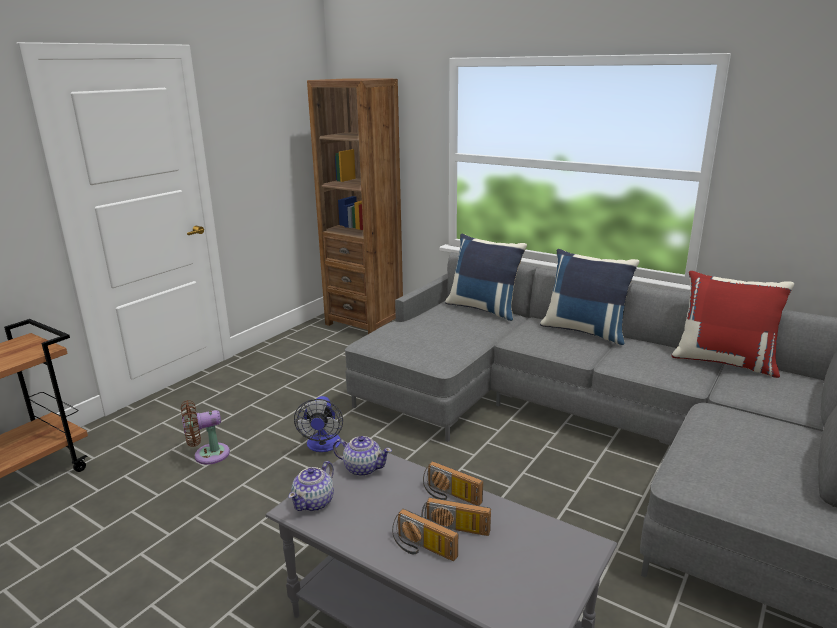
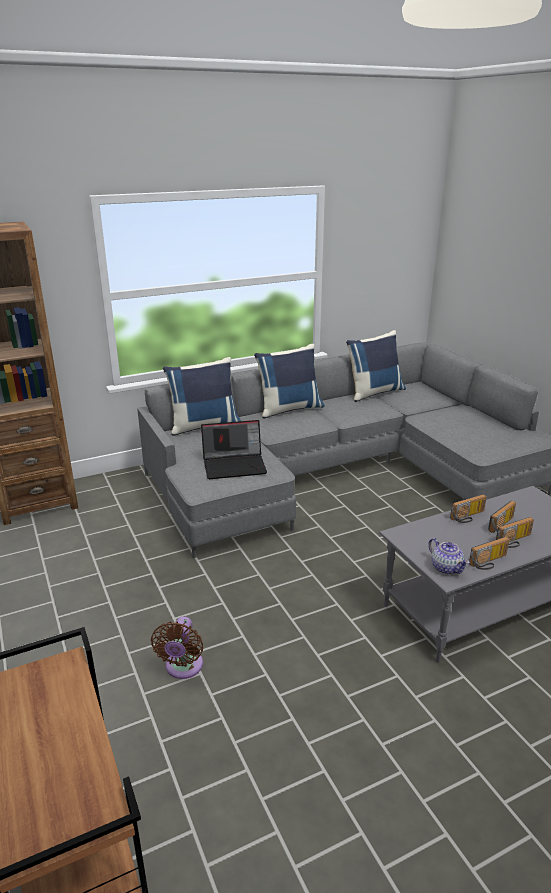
camera: 60 degrees left, 5 degrees up
(323, 446) = (239, 591): fan -> none
(349, 534) = (489, 562): none -> radio
(362, 468) = (416, 538): teapot -> none
(425, 342) = (235, 465): none -> laptop
(724, 361) = (374, 392): red pillow -> blue pillow

